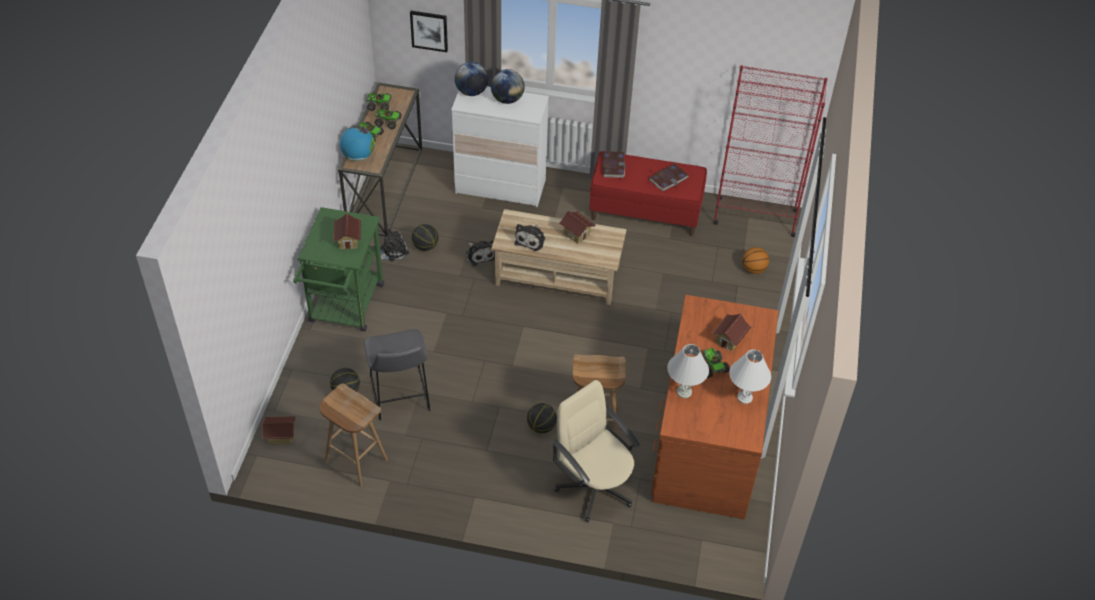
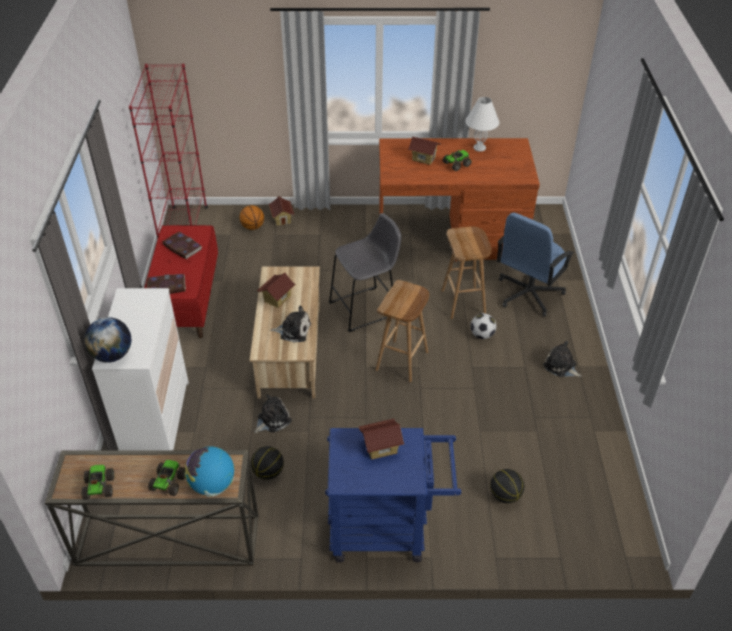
camera: 100 degrees left, 5 degrees down
(281, 437) = (591, 540): toy house -> toy house (282, 219)
(344, 308) = (387, 529): green cart -> blue cart
(355, 461) = (586, 464): brown stool -> brown stool (402, 361)
(387, 122) = (136, 469): toy truck -> none
(392, 251) = (282, 504): plush toy -> plush toy (561, 367)
(400, 397) = (492, 446): grey stool -> grey stool (366, 308)
(429, 30) = (34, 367): picture -> none
(507, 99) = (126, 321): globe -> none
(541, 426) = (482, 335): basketball -> football
(594, 487) = (528, 294): beige office chair -> blue office chair
(683, 392) = (490, 176): white table lamp -> none

